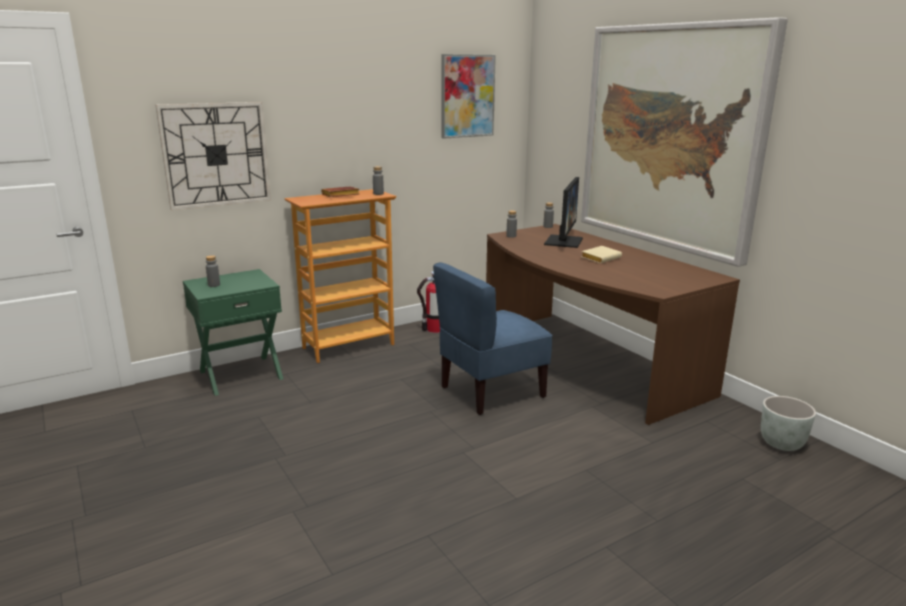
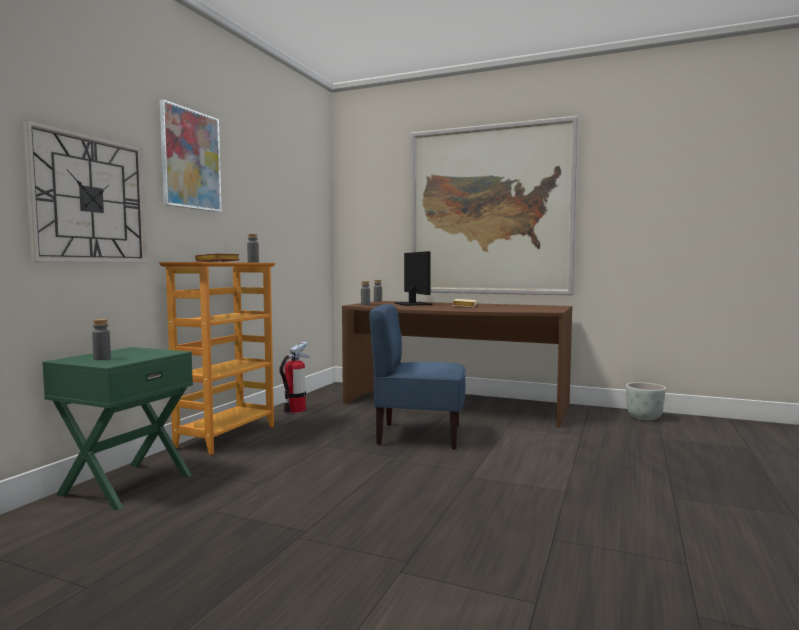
camera: 35 degrees left, 15 degrees down
(467, 96) = (298, 186): picture -> picture (191, 159)
(491, 391) = (419, 436): blue chair -> blue chair turned 75 degrees clockwise

